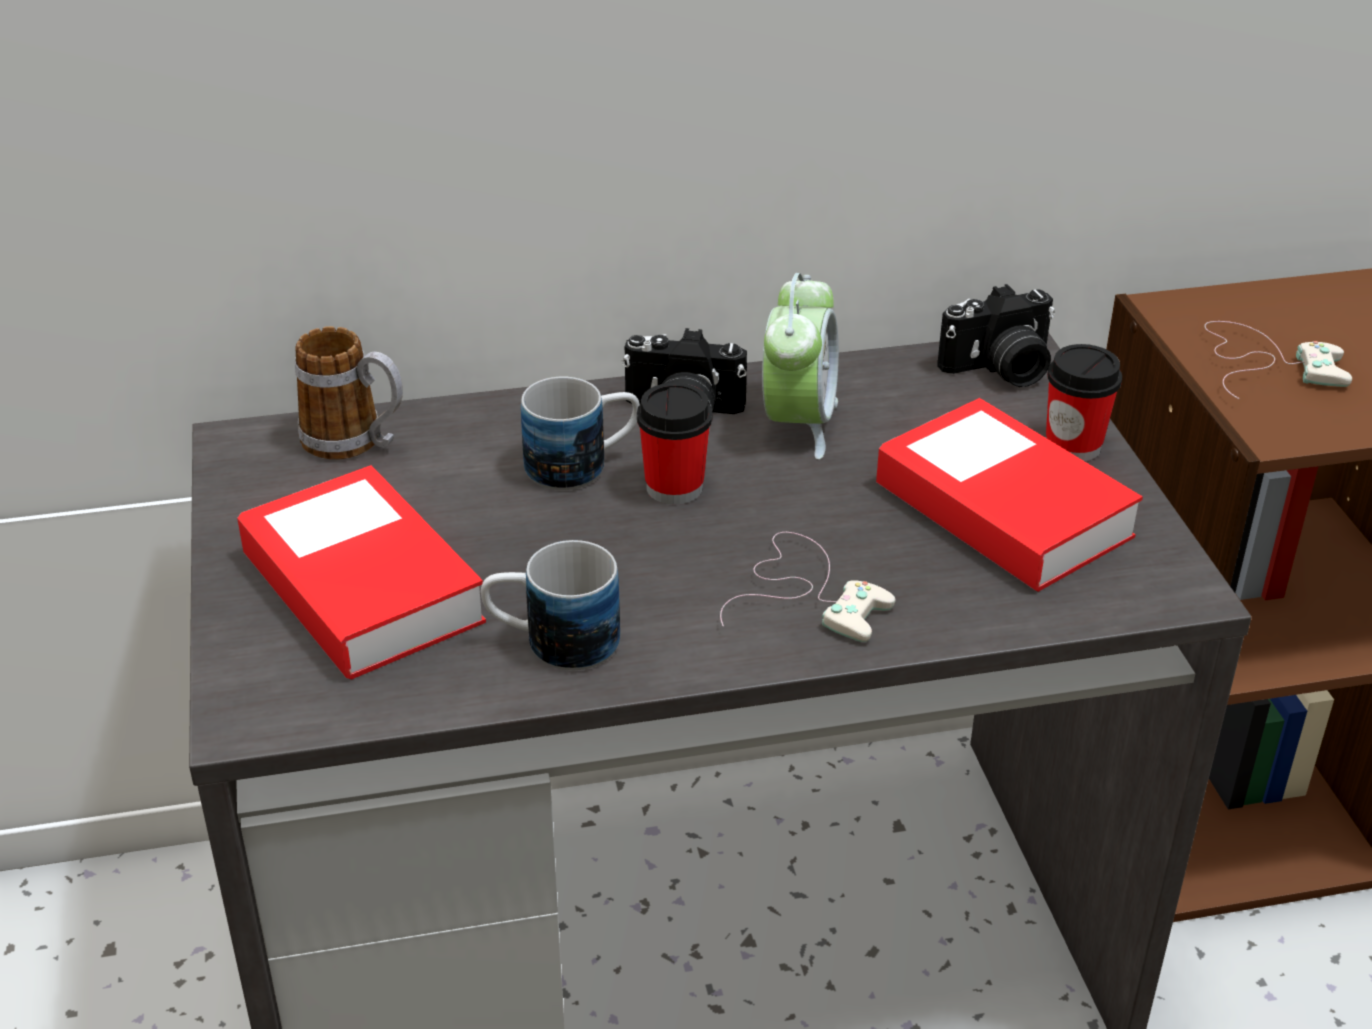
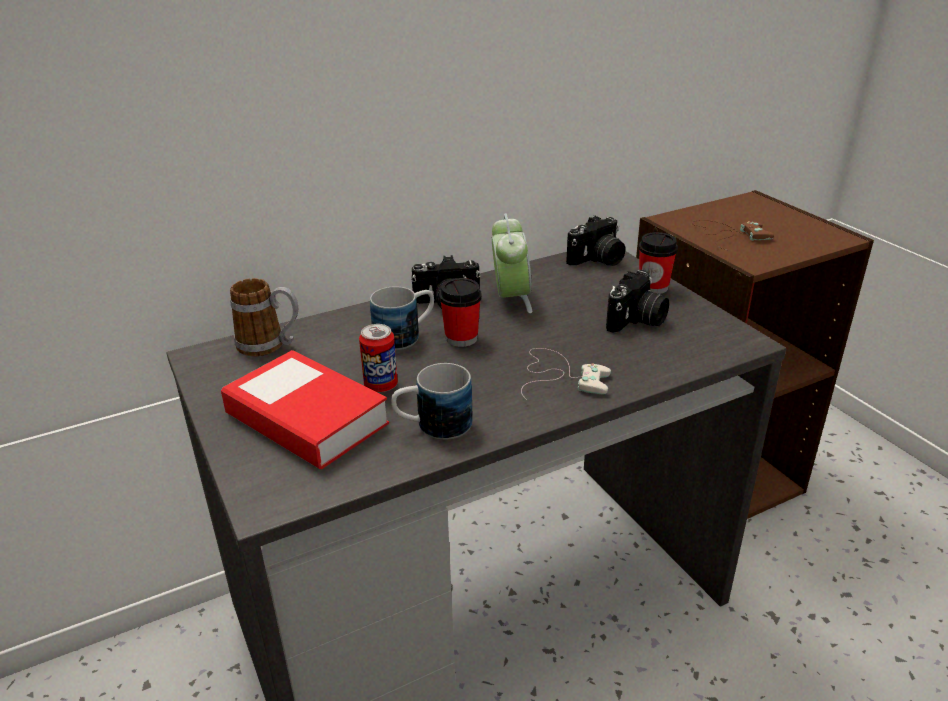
camera: 15 degrees left, 5 degrees down
(502, 552) = (381, 386): none -> can
(1002, 511) = (637, 321): book -> camera
(1266, 362) = (728, 235): white game controller -> brown game controller

